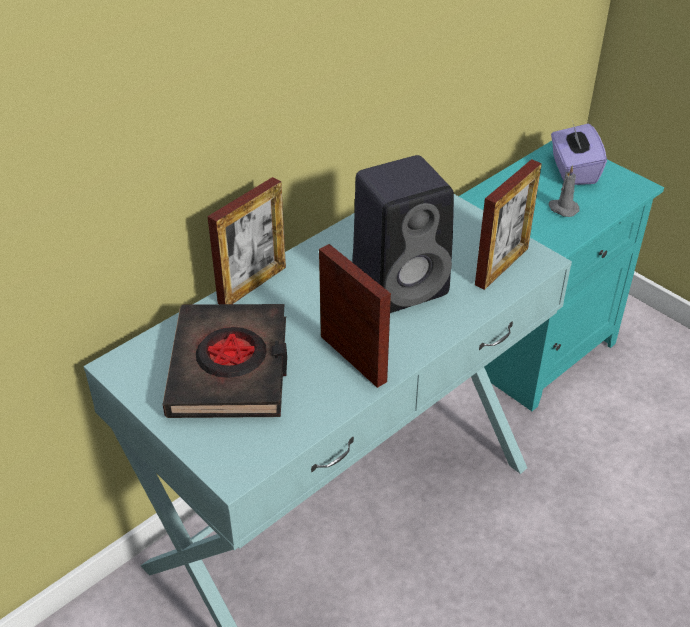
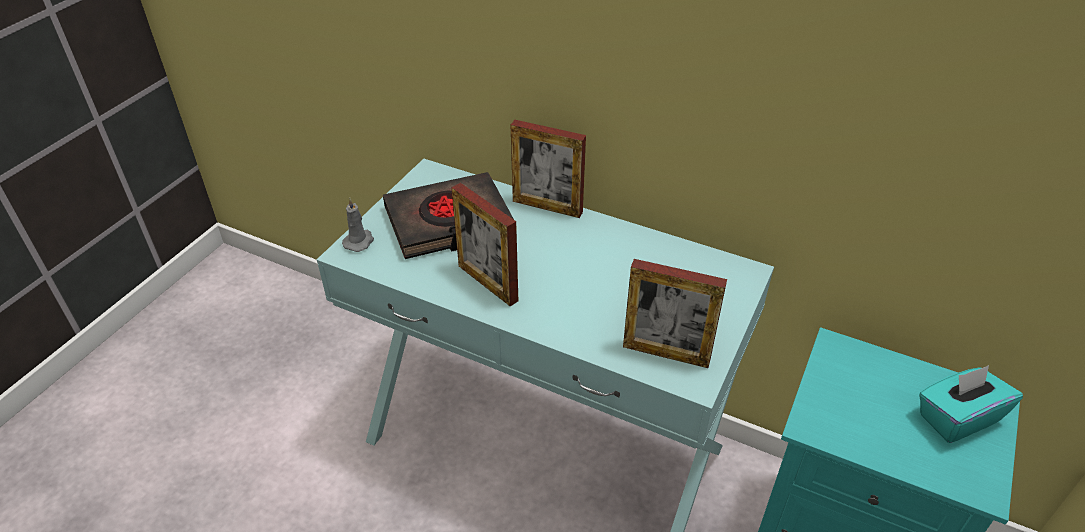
camera: 70 degrees right, 0 degrees up
(353, 358) = (487, 283): picture frame -> picture frame turned 105 degrees clockwise
(402, 284) = (598, 290): black speaker -> none
(562, 208) = (872, 420): grey candle -> grey candle (359, 241)
(573, 170) = (957, 417): purple tissue box -> turquoise tissue box

